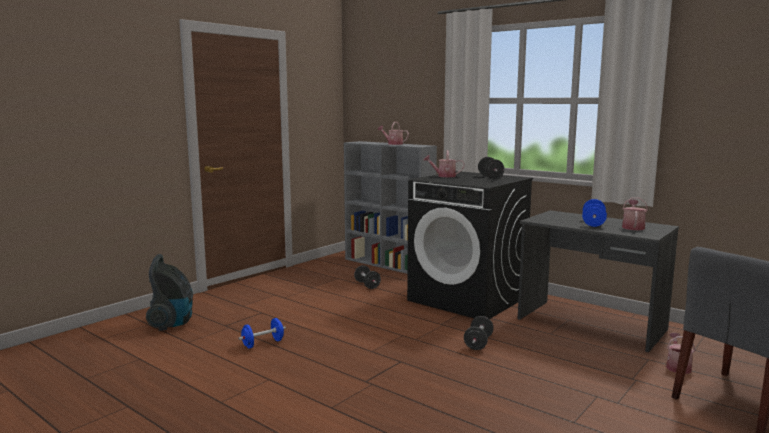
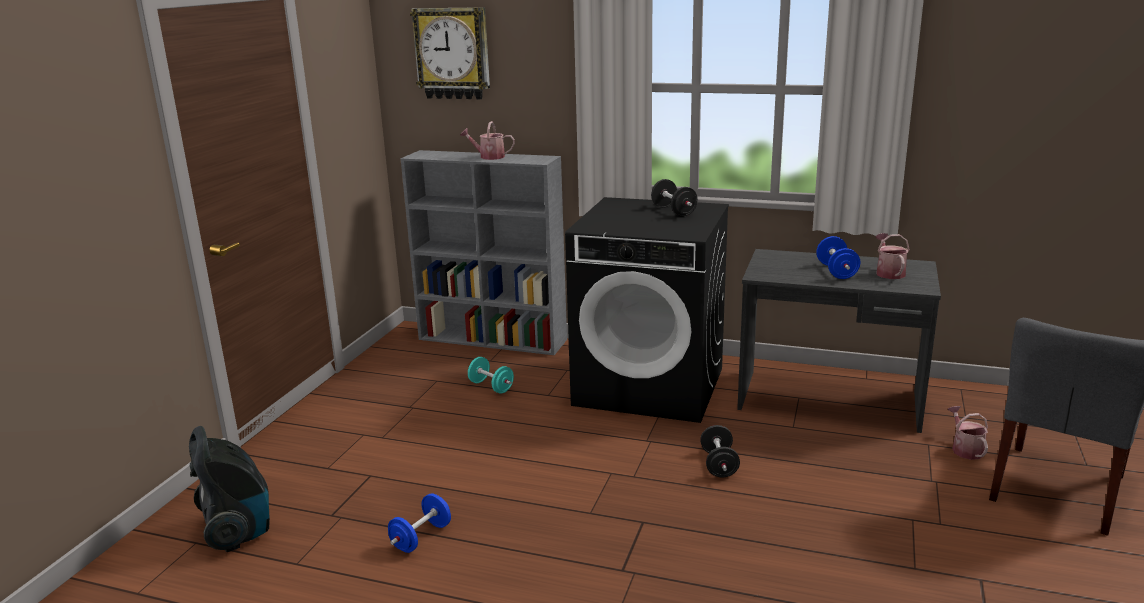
camera: 20 degrees left, 10 degrees up
(367, 285) = (491, 387): black dumbbell -> turquoise dumbbell
(382, 81) = (452, 53): none -> wall clock
(443, 176) = (605, 215): watering can -> none

